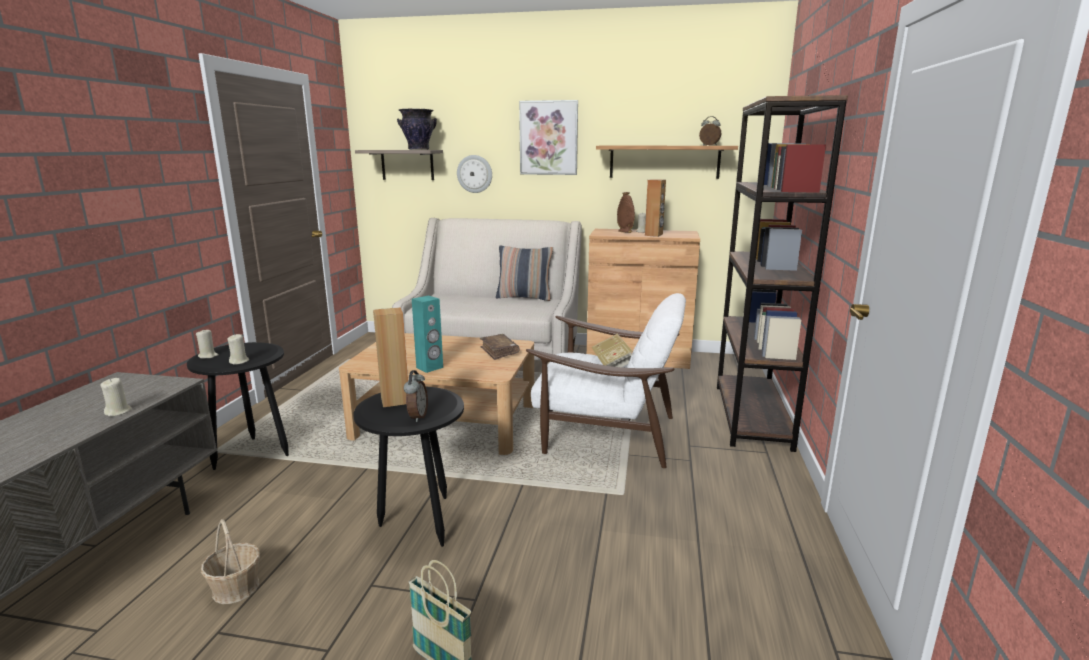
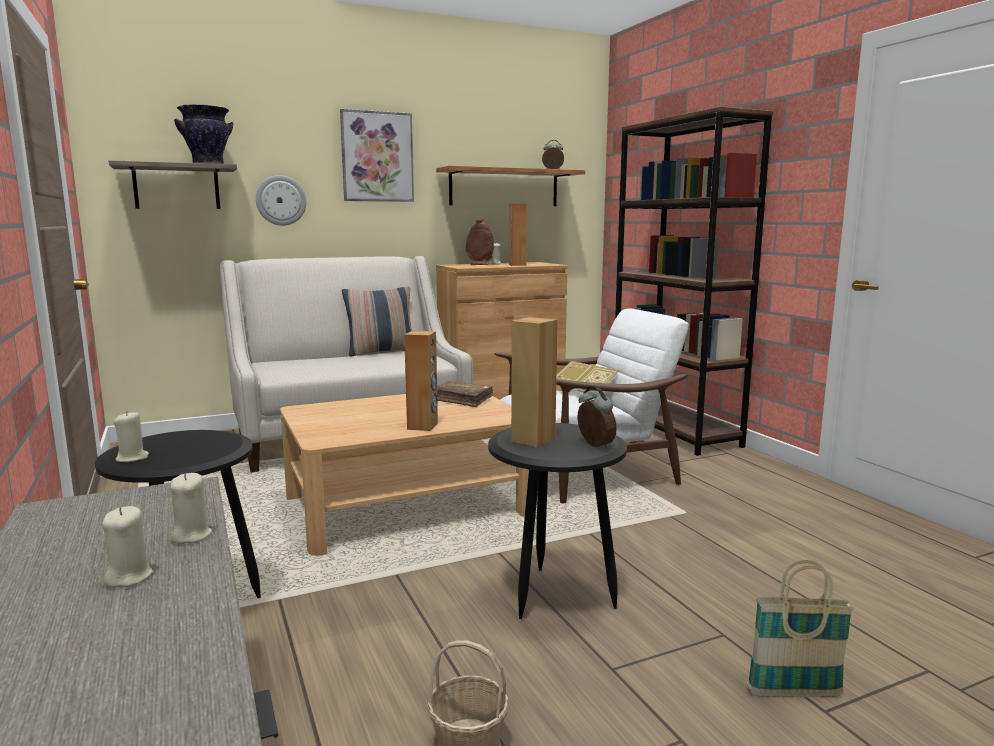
camera: 35 degrees left, 5 degrees down
(239, 361) = (209, 453): beige candle -> beige candle (129, 577)
(430, 367) = (423, 426): turquoise speaker -> brown speaker

